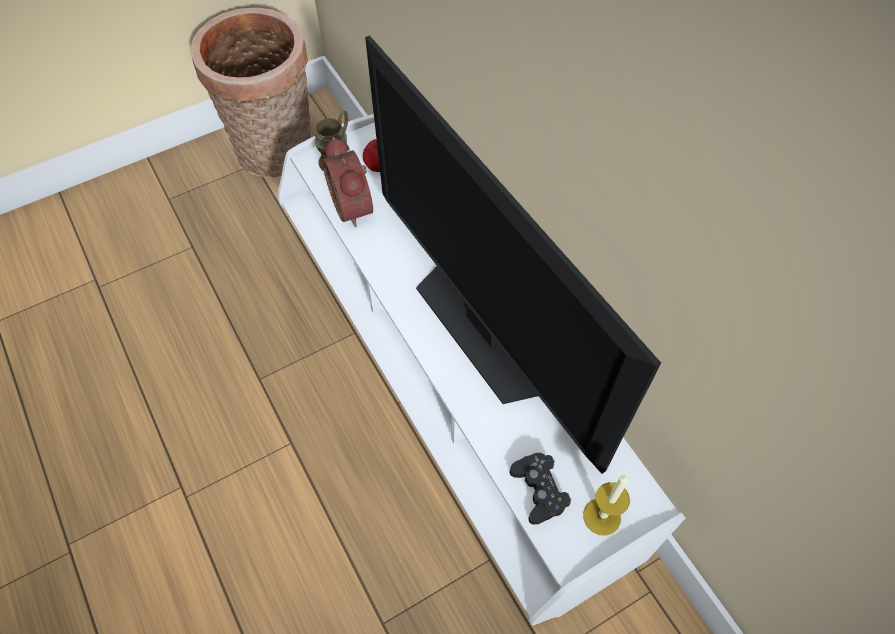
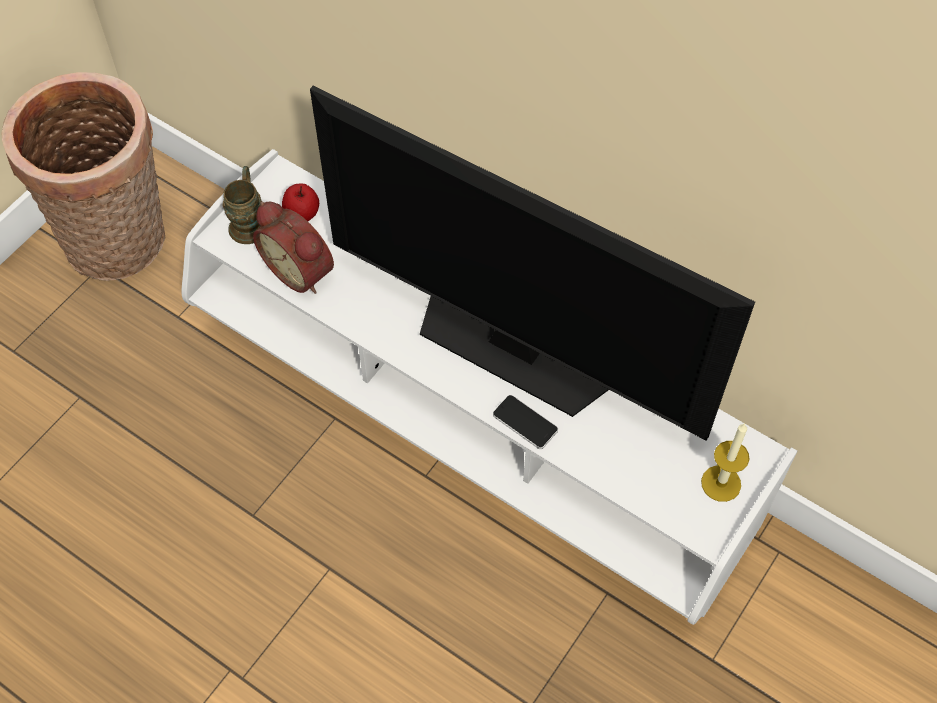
camera: 25 degrees left, 0 degrees up
(461, 392) = (525, 422): none -> phone
(539, 490) = (650, 484): black game controller -> none

